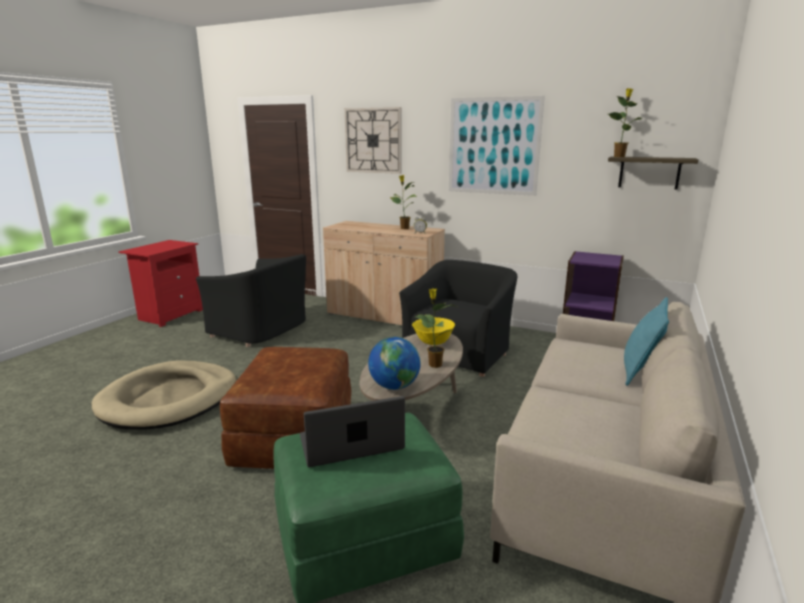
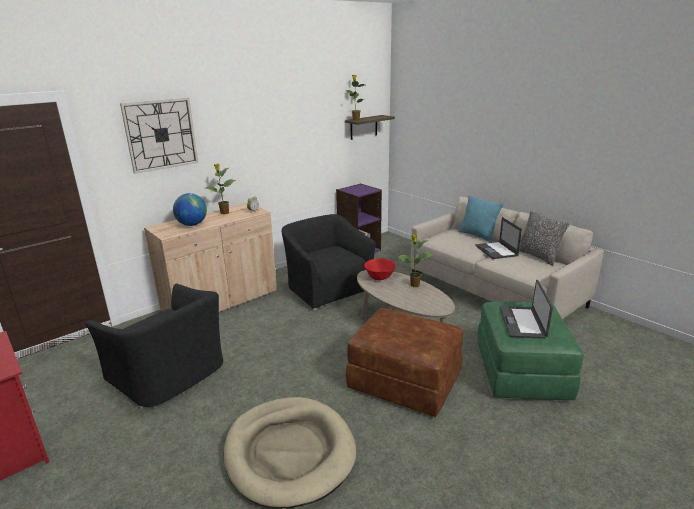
camera: 65 degrees left, 5 degrees up
(261, 330) = (170, 375): black armchair -> black armchair turned 75 degrees clockwise
(394, 386) = (438, 304): globe -> globe (192, 225)
(433, 343) = (380, 278): yellow bowl -> red bowl
(493, 146) = (274, 124): picture -> none
(594, 393) = (496, 251): none -> laptop
(629, 436) = (538, 256): none -> pillow

